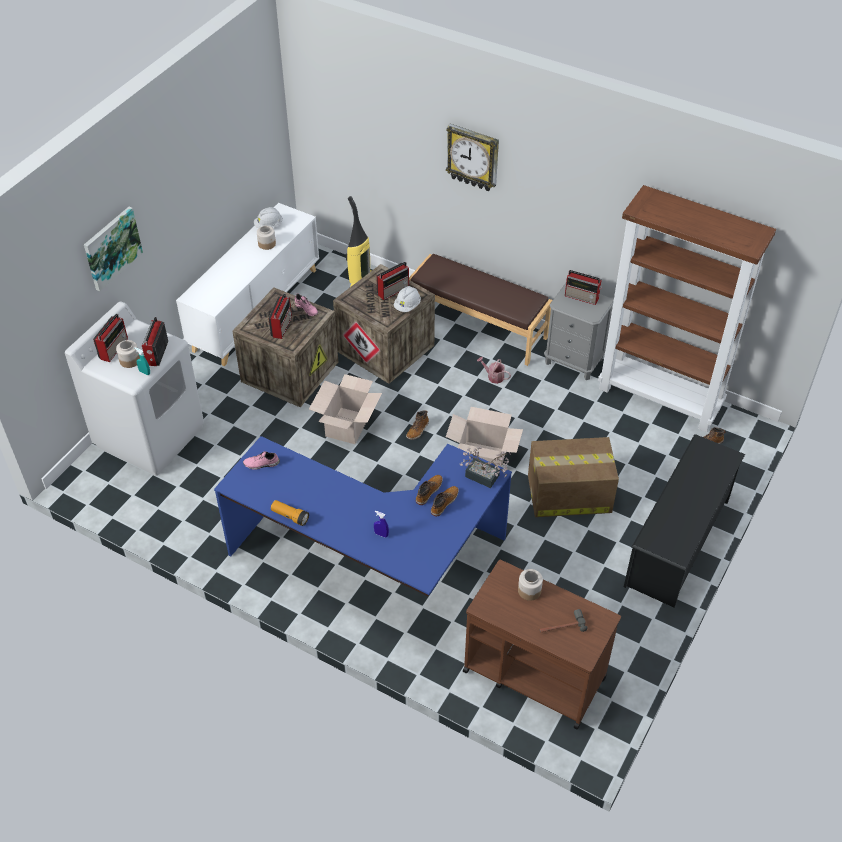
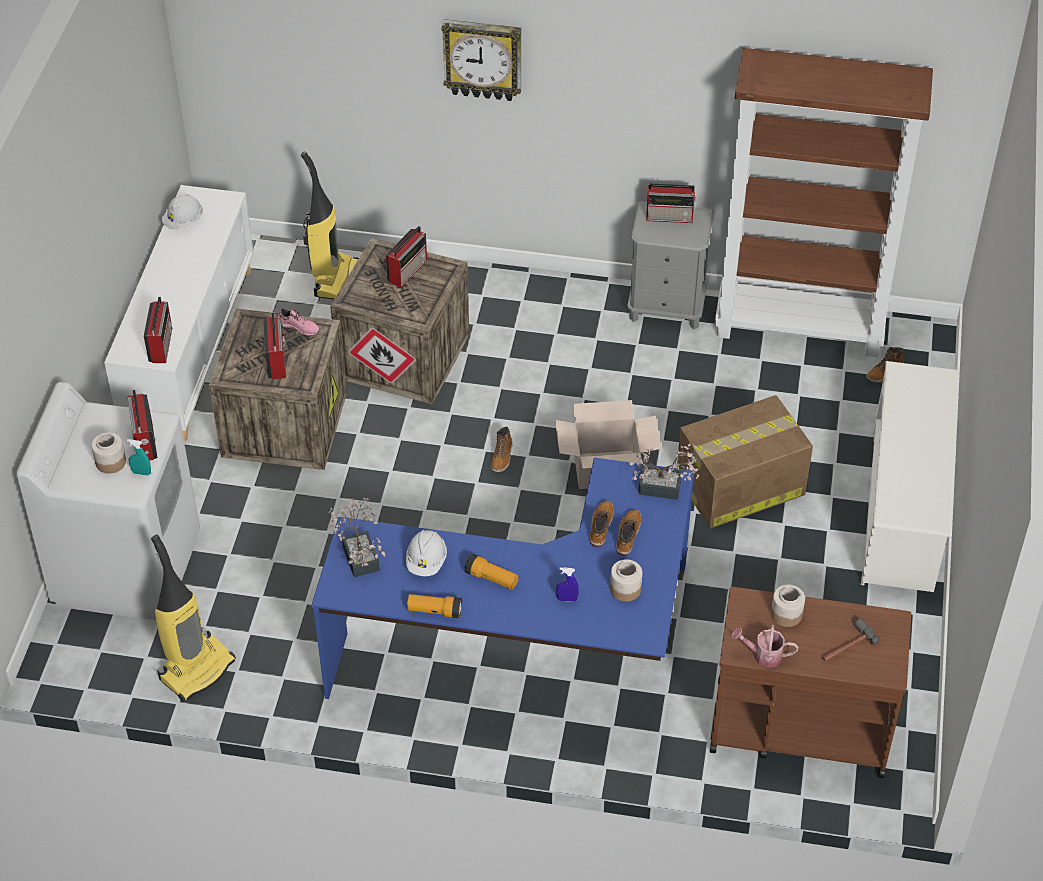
camera: 20 degrees left, 0 degrees up
(112, 247) = (40, 307): picture -> none
(114, 348) = (78, 450): radio -> radio (161, 344)
(159, 512) = (197, 669): none -> vacuum cleaner
(261, 464) = (360, 554): pink shoe -> potted plant
(267, 244) = (195, 249): jar -> jar (626, 589)
(338, 505) = (491, 578): none -> flashlight
(348, 426) = (403, 477): cardboard box -> none
(407, 306) = (438, 287): white hard hat -> white hard hat (426, 561)
(477, 327) = (516, 294): brown bench -> none
(493, 376) = (570, 357): watering can -> watering can (763, 655)
(677, 542) = (903, 509): black shoe rack -> white shoe rack

